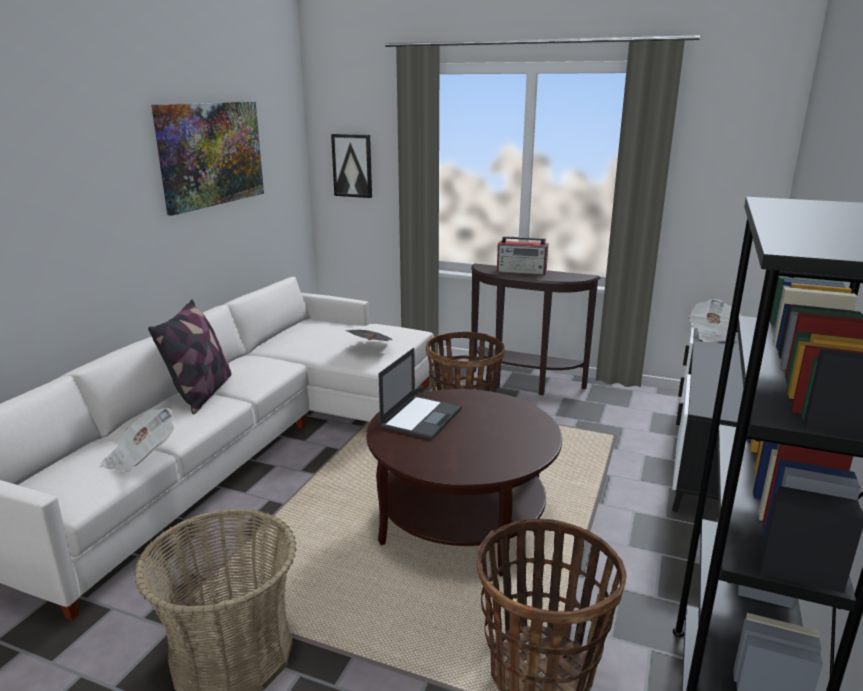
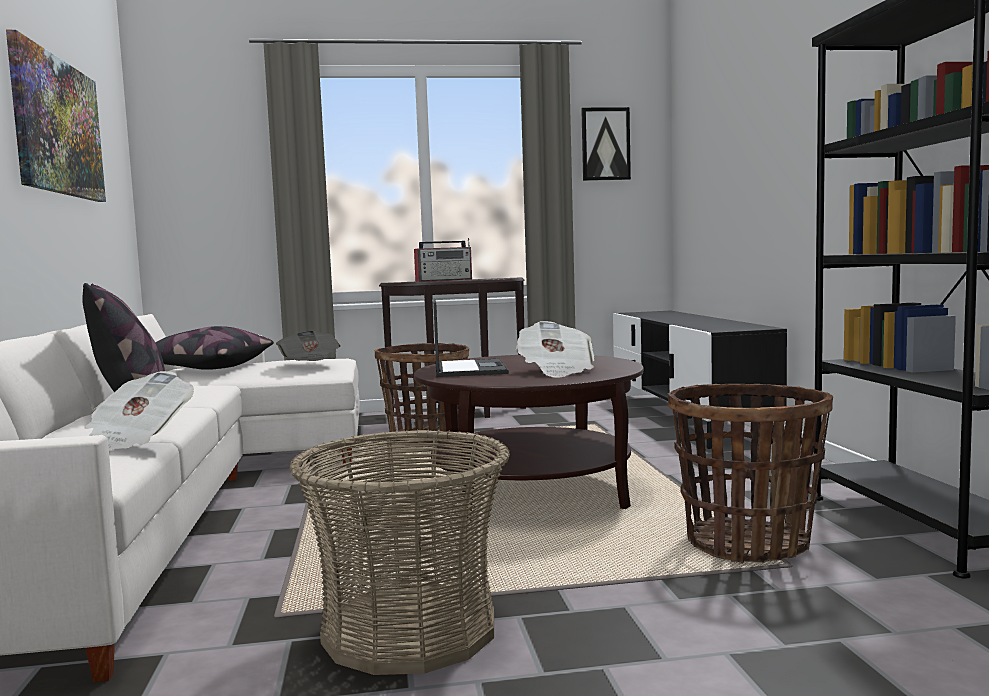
camera: 30 degrees left, 15 degrees down
(308, 333) = (206, 368): none -> pillow
(352, 165) = (202, 186): picture -> picture (605, 144)
(712, 334) = (646, 314): newspaper -> newspaper (556, 371)

